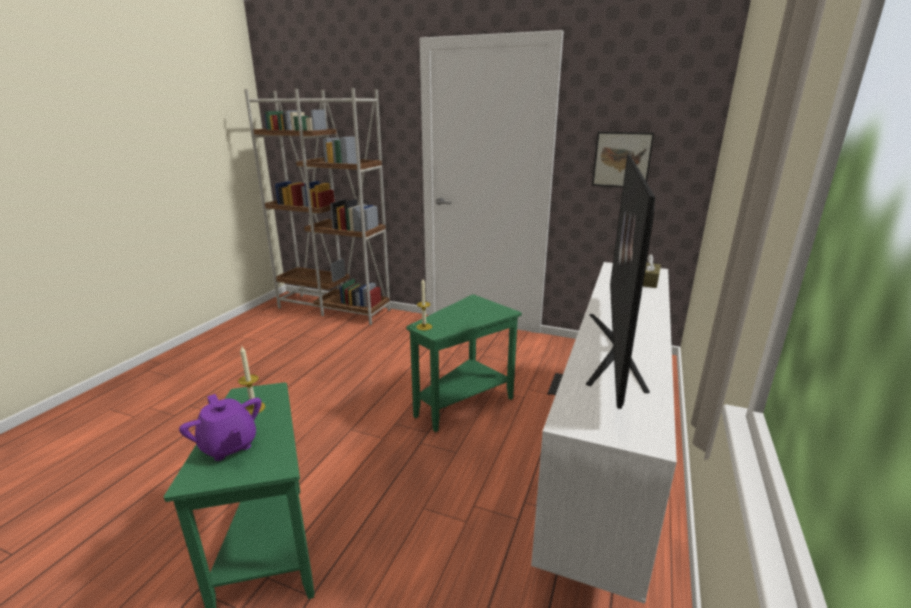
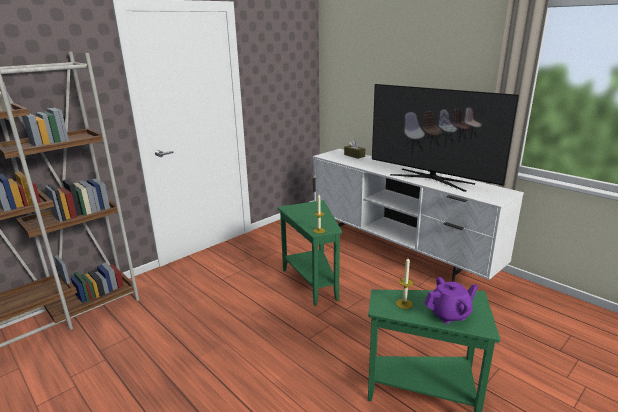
camera: 65 degrees left, 0 degrees up
(622, 160) = (279, 90): picture -> none

